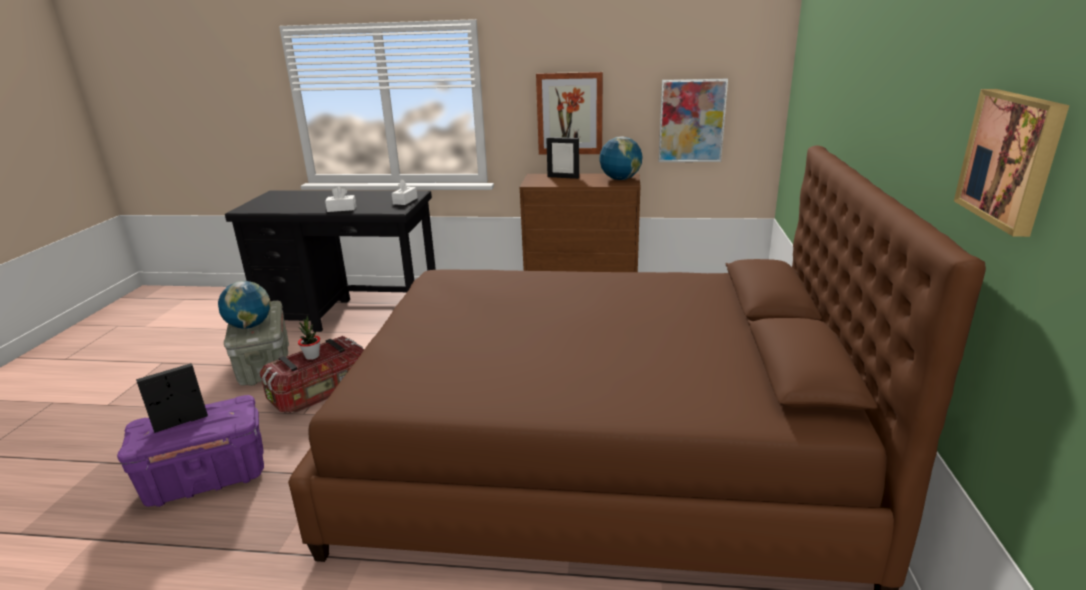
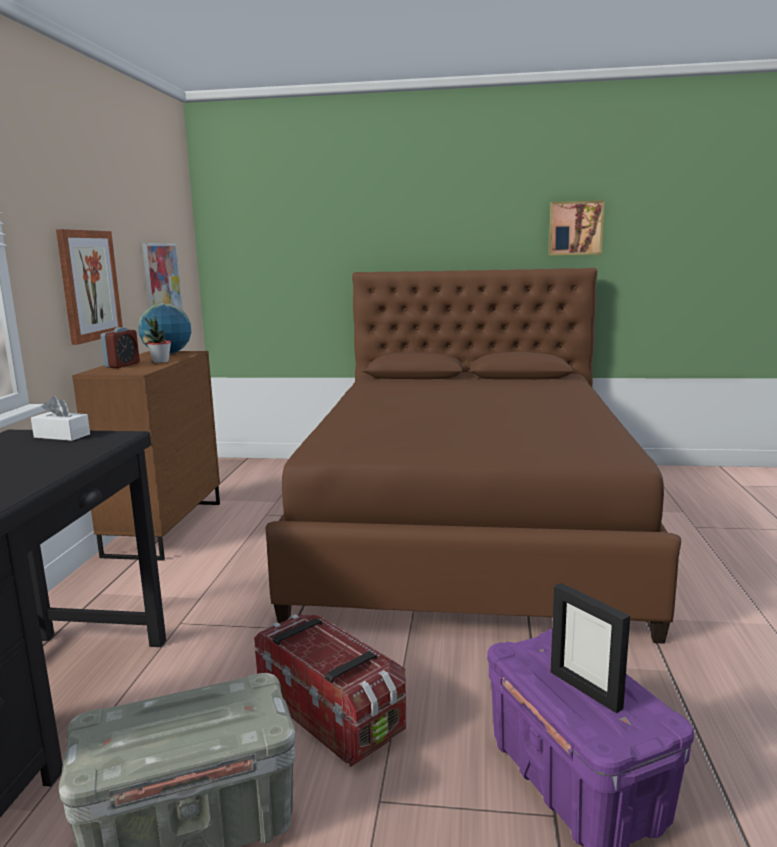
camera: 90 degrees left, 10 degrees down
(249, 326) = (216, 718): globe -> none
(312, 356) = (322, 652): potted plant -> potted plant (160, 362)
(341, 209) = (49, 468): white tissue box -> none
(563, 177) = (122, 365): picture frame -> alarm clock

